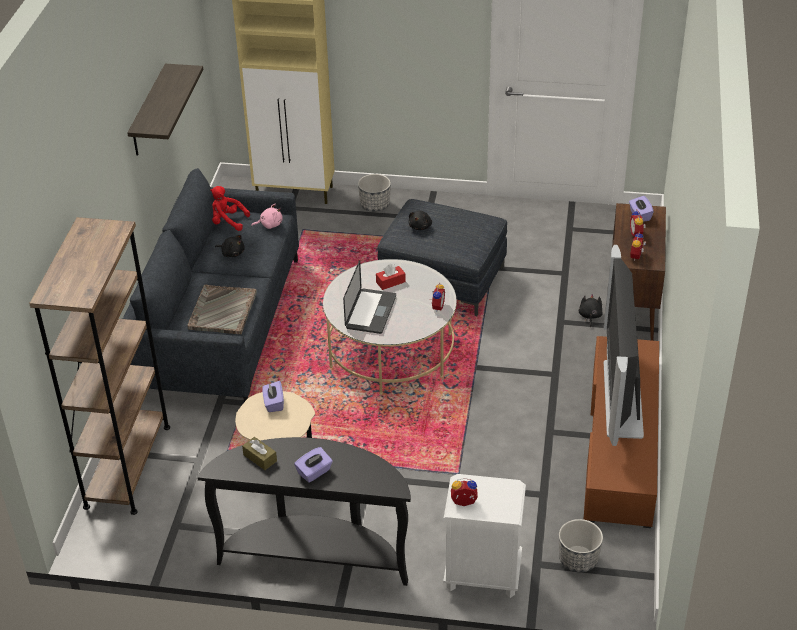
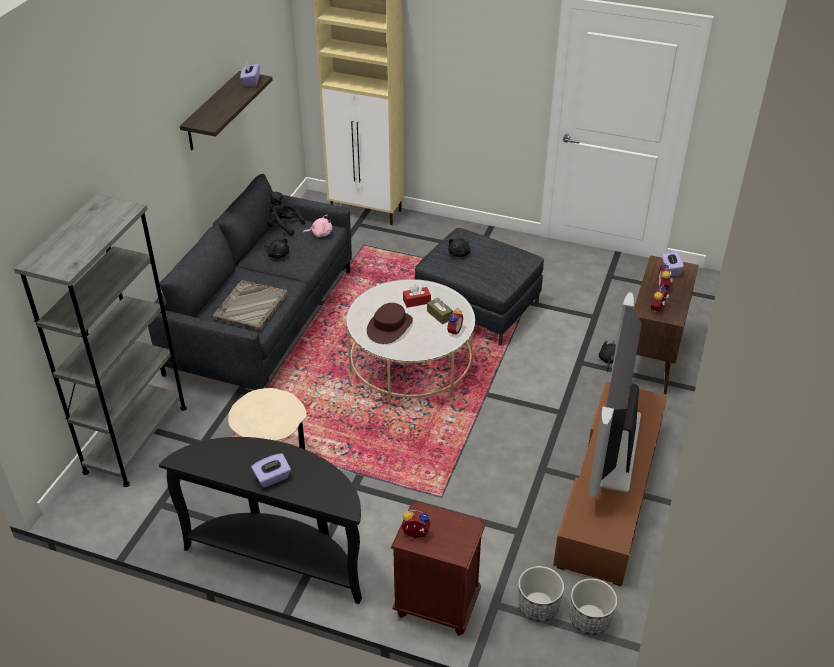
camera: 10 degrees right, 0 degrees up
(128, 466) = (136, 439): brown bookcase -> grey bookcase
(227, 222) = (283, 226): red plush toy -> black plush toy
(260, 458) = (225, 454): brown tissue box -> brown tissue box (439, 315)
(273, 403) = (270, 401): purple tissue box -> purple tissue box (251, 82)
(370, 312) = (389, 327): laptop -> brown hat
(375, 205) = (434, 231): planter -> planter (589, 619)
(482, 574) = (437, 606): white nightstand -> brown nightstand

